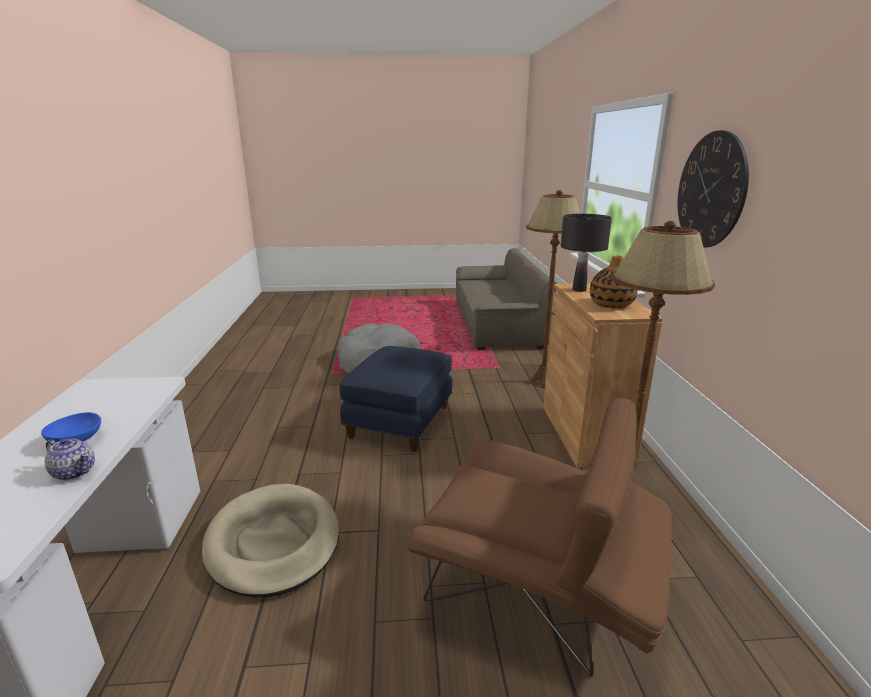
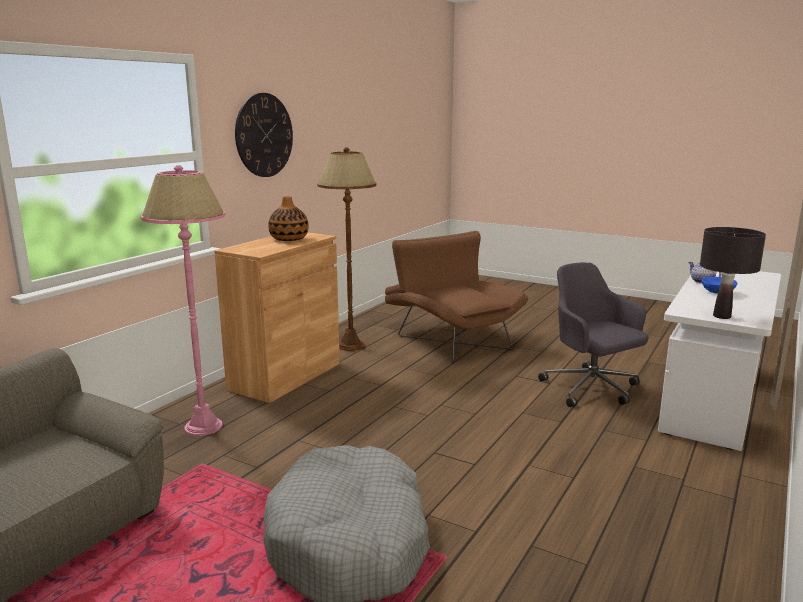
camera: 145 degrees left, 5 degrees down
(273, 542) = (591, 389): beige dog bed -> grey office chair
(401, 422) = (425, 436): blue ottoman -> none
(542, 381) = (204, 427): brown floor lamp -> pink floor lamp
(579, 290) = (265, 249): black table lamp -> black table lamp (721, 316)

